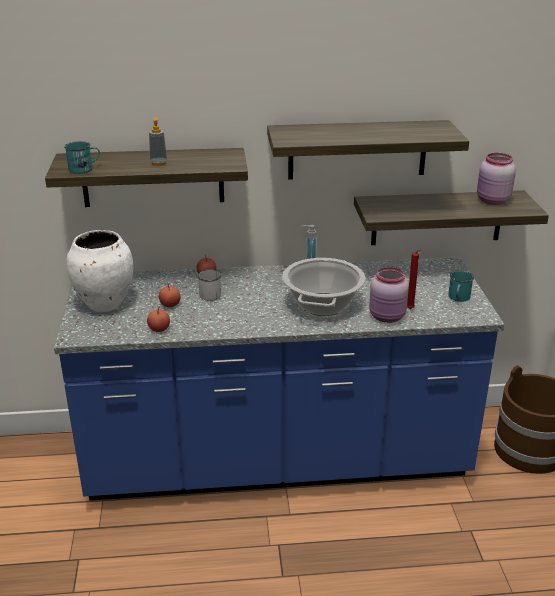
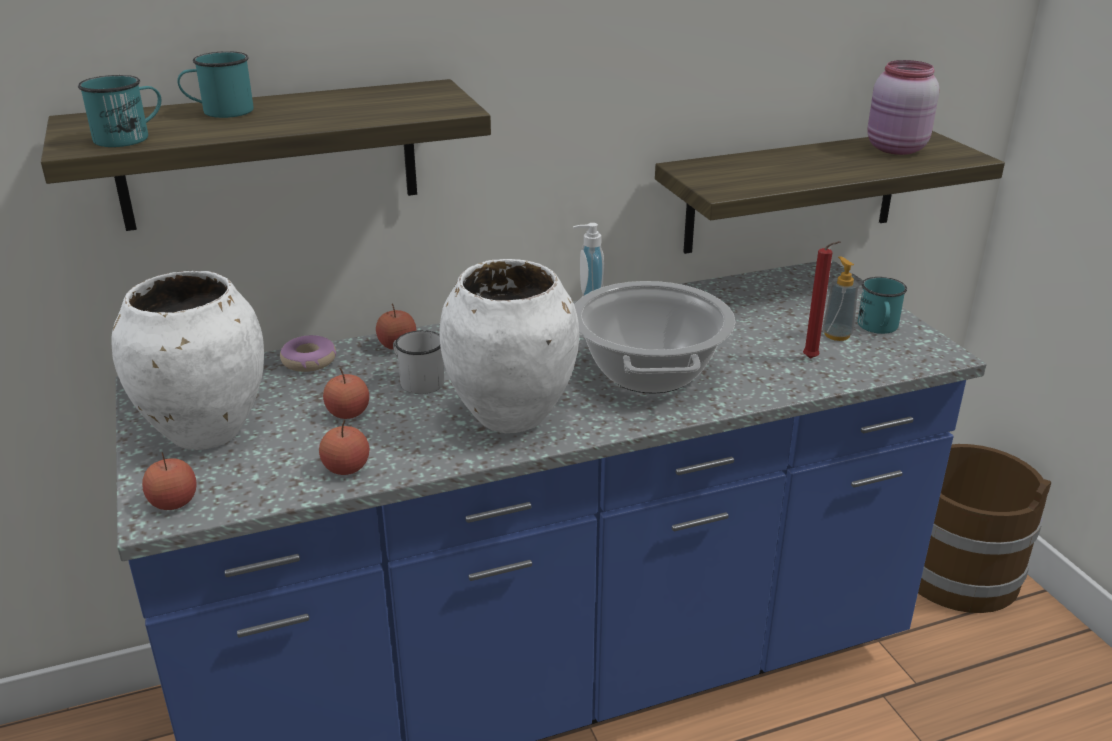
camera: 15 degrees left, 0 degrees up
(81, 333) = (173, 502): none -> apple
(128, 158) = (220, 112): none -> turquoise mug
(158, 163) = (293, 115): soap dispenser -> soap dispenser (837, 335)
(162, 278) = (309, 361): none -> donut
(244, 316) = (511, 416): none -> white vase
(357, 150) = (661, 71): shelf -> none
(387, 317) = (781, 379): pink jar -> none

